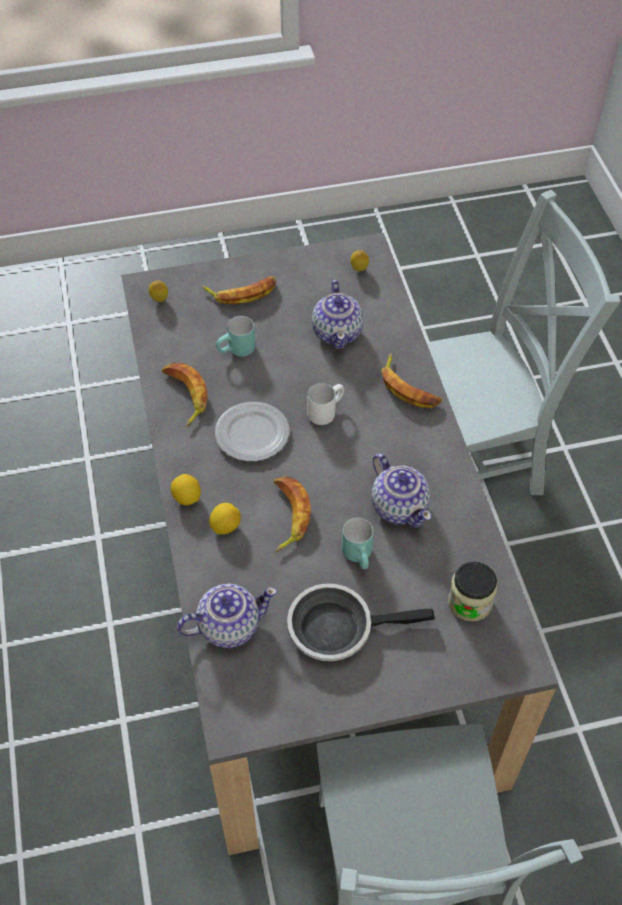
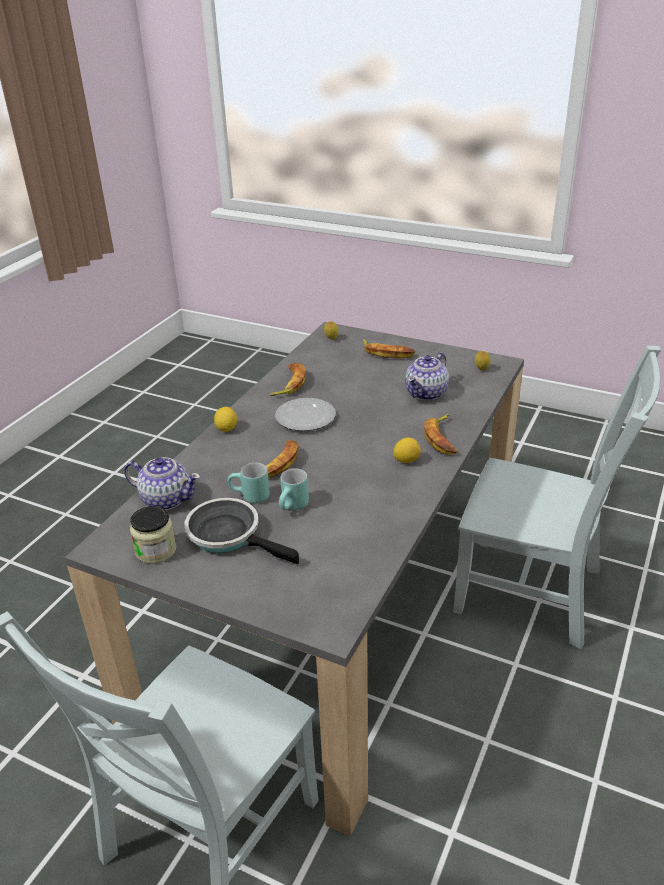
camera: 40 degrees right, 20 degrees down
(225, 526) = (230, 452): lemon -> lemon (406, 460)
(237, 352) = (347, 377): turquoise mug -> turquoise mug (249, 498)
(324, 411) = (367, 426): white mug -> none
(399, 506) = (355, 495): teapot -> none
(470, 602) = (338, 571): jar -> jar (156, 550)

